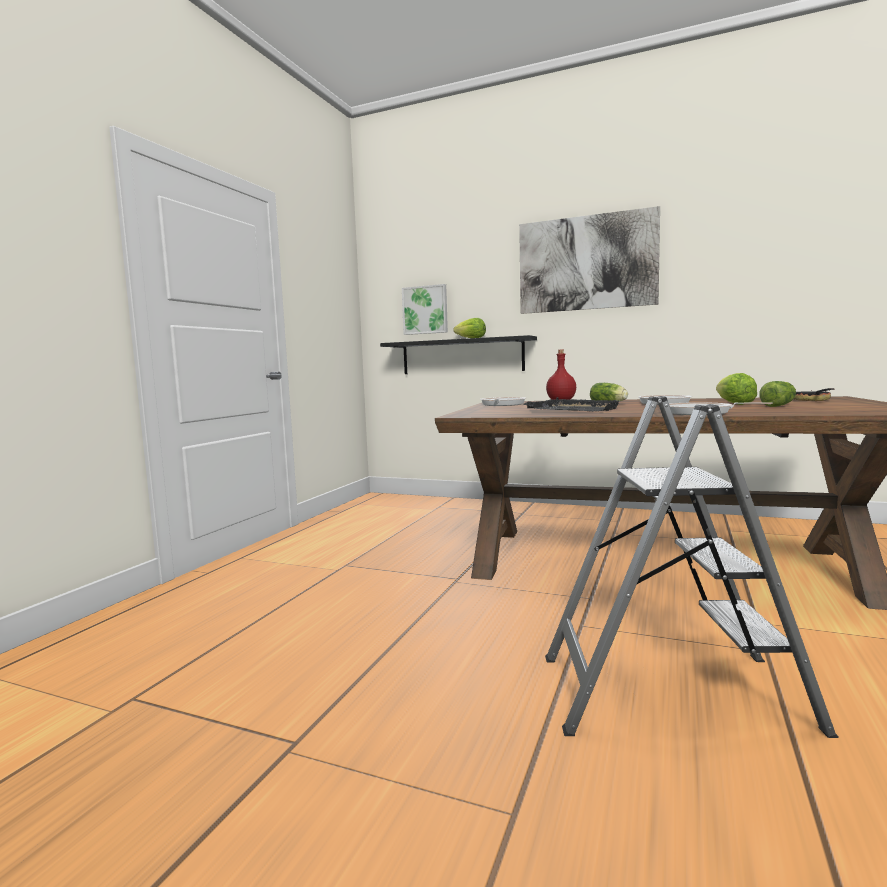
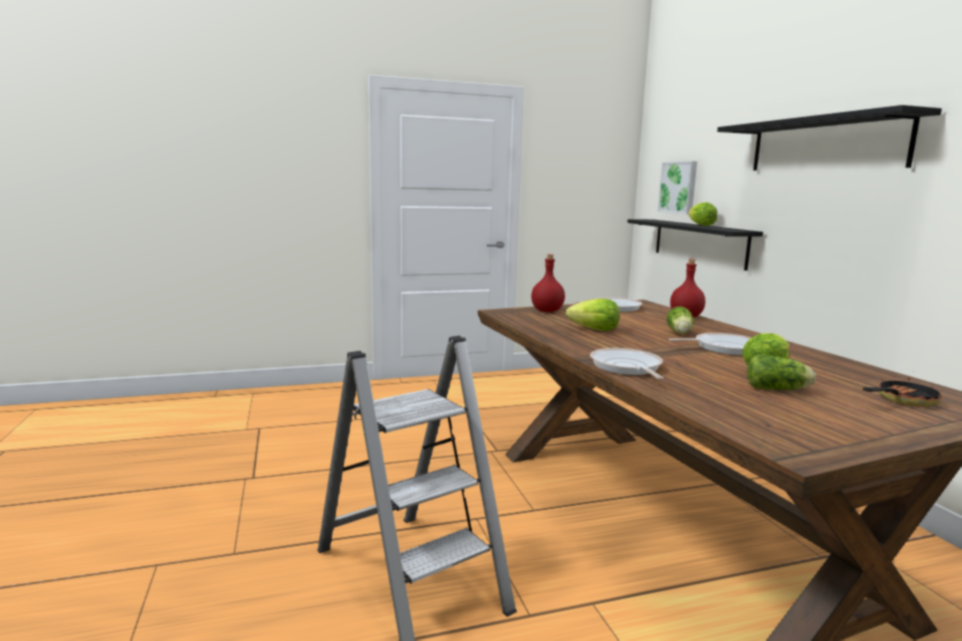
camera: 50 degrees right, 5 degrees up
(482, 410) = (547, 311): none -> red bottle
(572, 410) = (594, 330): black tray -> lettuce
(586, 263) = (824, 145): picture -> black shelf

